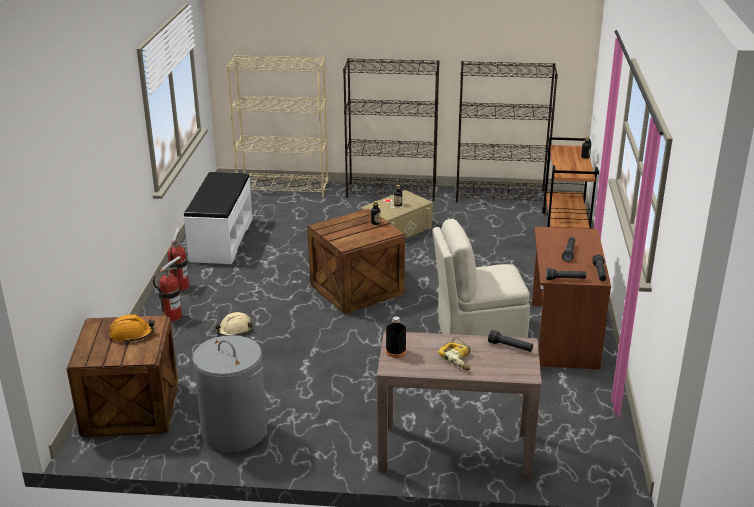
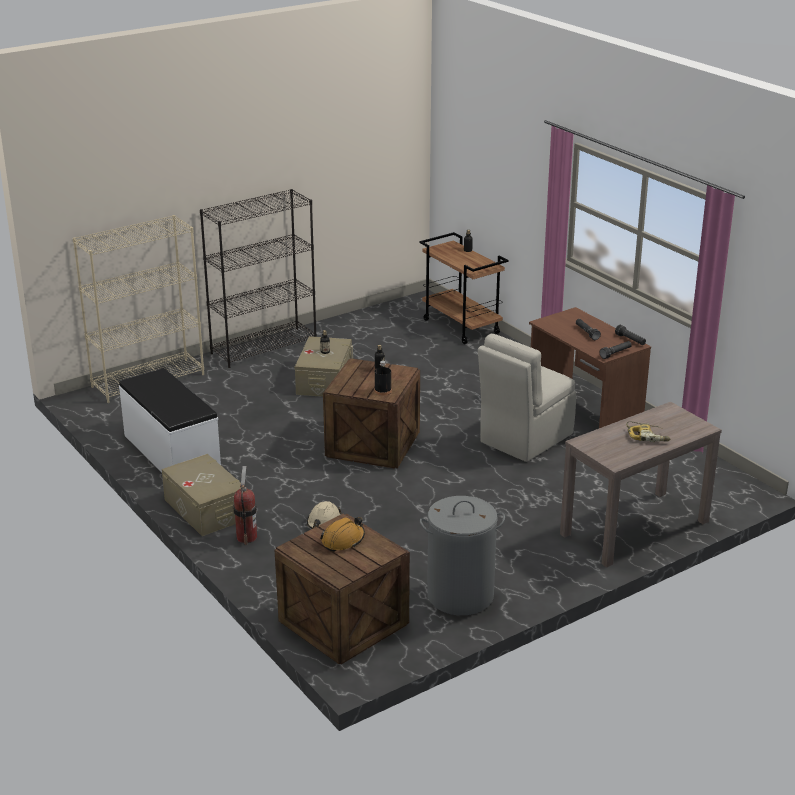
camera: 40 degrees left, 0 degrees up
(180, 286) = (206, 509): fire extinguisher -> beige storage box
(395, 351) = (599, 451): black bottle -> black bottle (383, 391)
(501, 196) = (368, 317): black bookcase -> none
(510, 347) = (665, 414): black flashlight -> none

